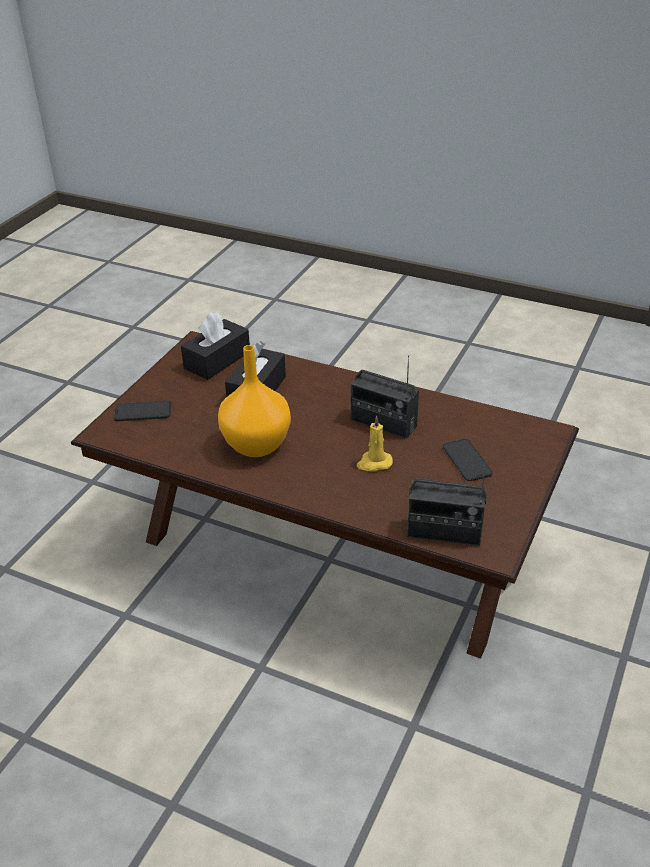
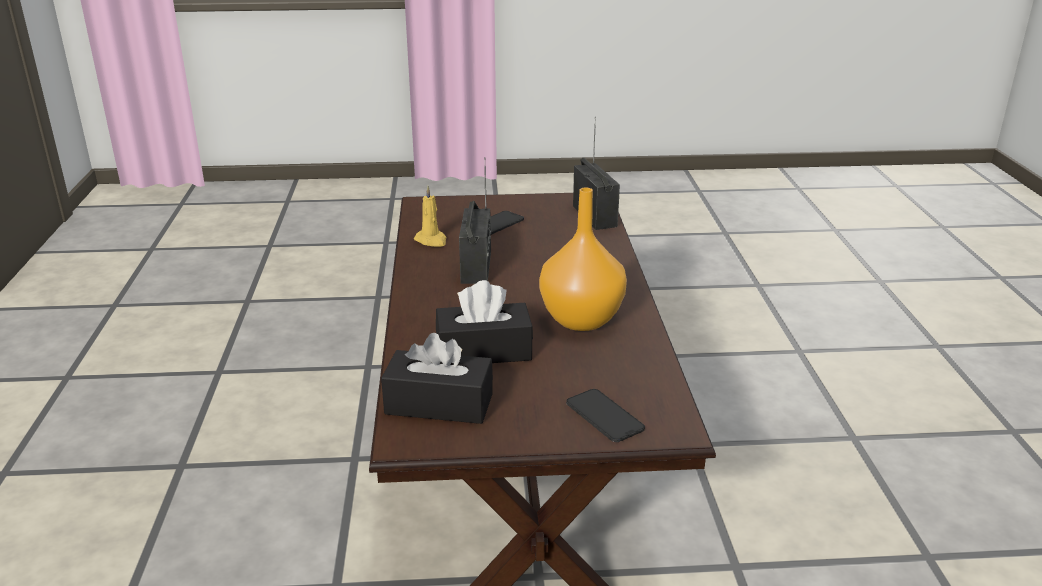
camera: 120 degrees left, 10 degrees down
(374, 463) = (542, 258): yellow candle -> yellow candle (431, 241)

